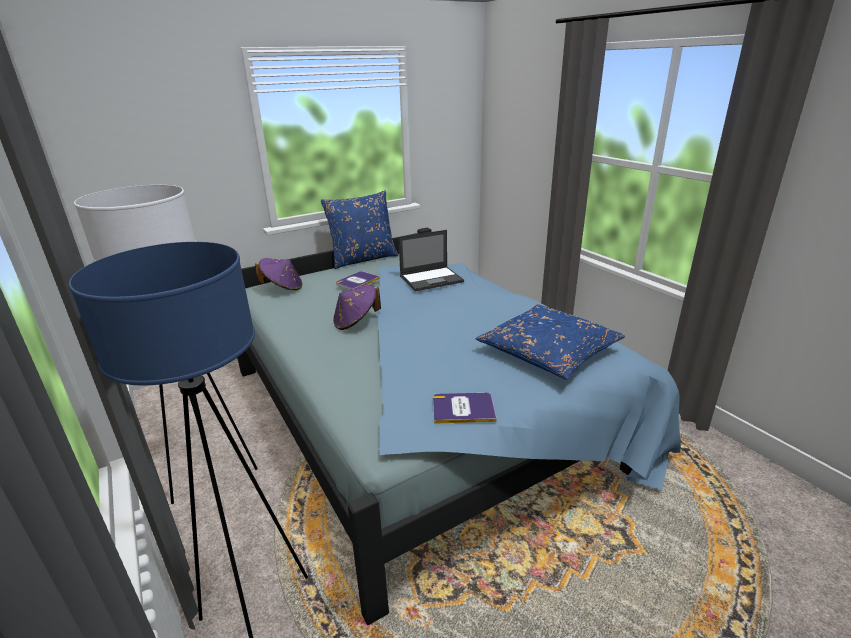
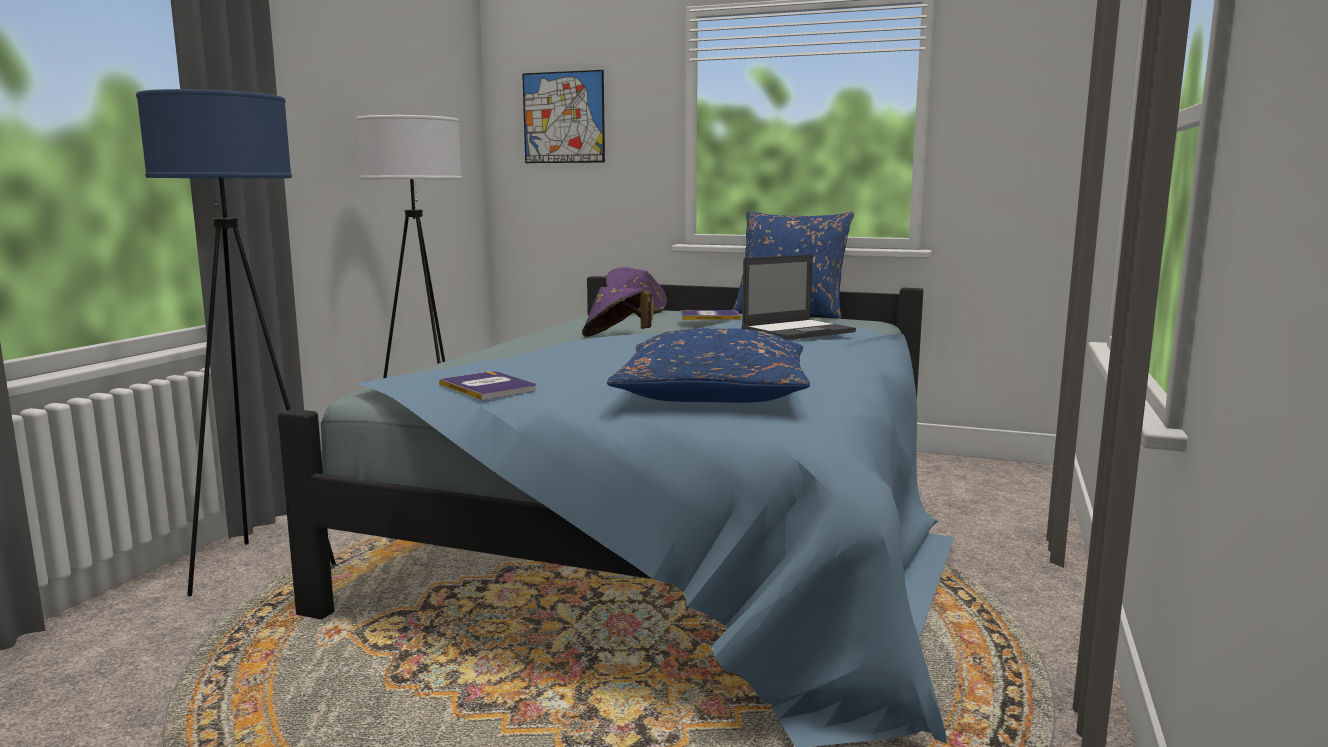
camera: 50 degrees right, 15 degrees down
(142, 143) = (563, 117): none -> picture
(432, 279) = (798, 330): laptop -> laptop turned 60 degrees counterclockwise

